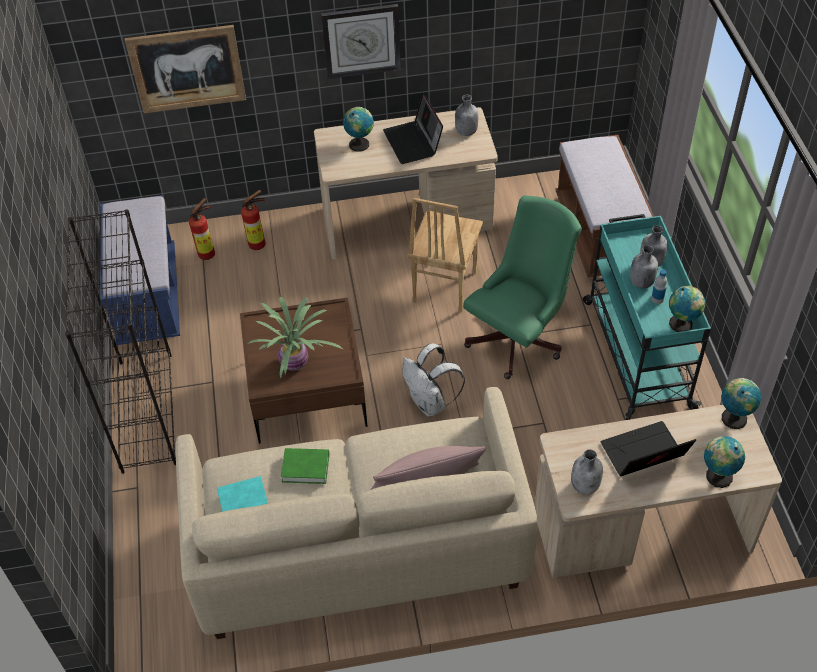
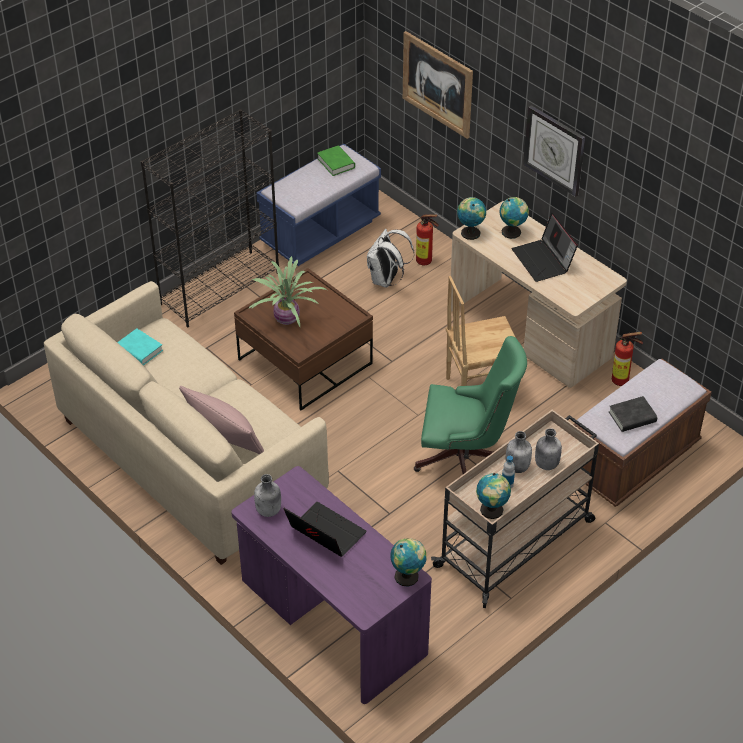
camera: 55 degrees right, 5 degrees down
(209, 253) = (391, 240): fire extinguisher -> fire extinguisher (622, 381)
(305, 468) = (190, 366): green book -> green book (336, 163)
(413, 143) = (543, 261): laptop -> laptop turned 60 degrees counterclockwise
(431, 403) = (353, 436): white backpack -> white backpack (386, 280)
(465, 132) = (587, 284): grey bottle -> none
(617, 190) = (632, 417): none -> black book
(636, 352) = (516, 543): turquoise cart -> beige cart
(641, 529) = (331, 620): beige desk -> purple desk
(717, 476) = (338, 586): globe -> globe (470, 232)

